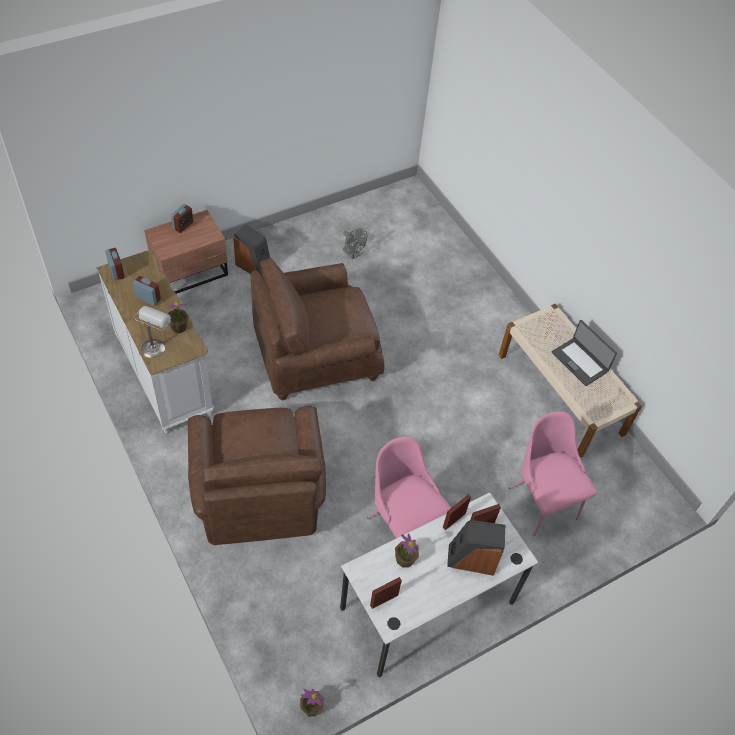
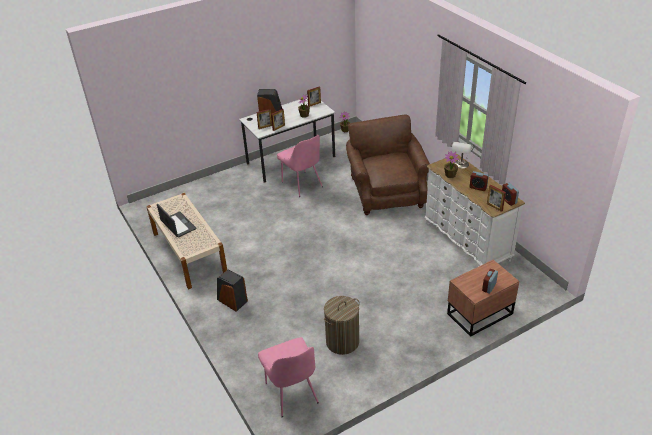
camera: 175 degrees left, 15 degrees down
(141, 263) = (494, 207): none -> picture frame
(254, 266) = (427, 323): speaker -> speaker (232, 301)
(316, 355) = (363, 262): brown armchair -> none
(353, 254) = (342, 342): grey fan -> laundry basket
(541, 503) = (220, 199): pink chair -> pink chair (292, 393)

